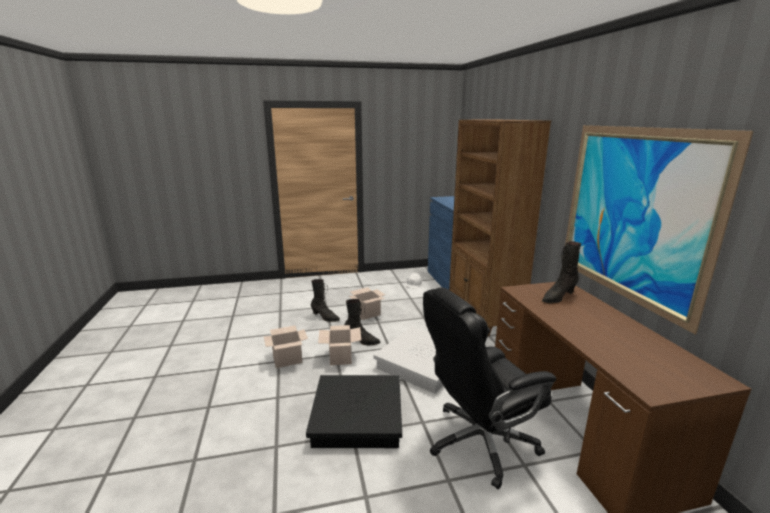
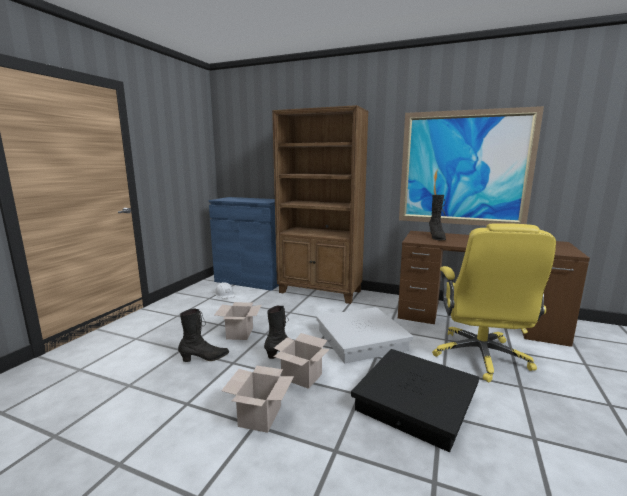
camera: 55 degrees left, 5 degrees down
(479, 442) = (480, 357): black office chair -> yellow office chair

